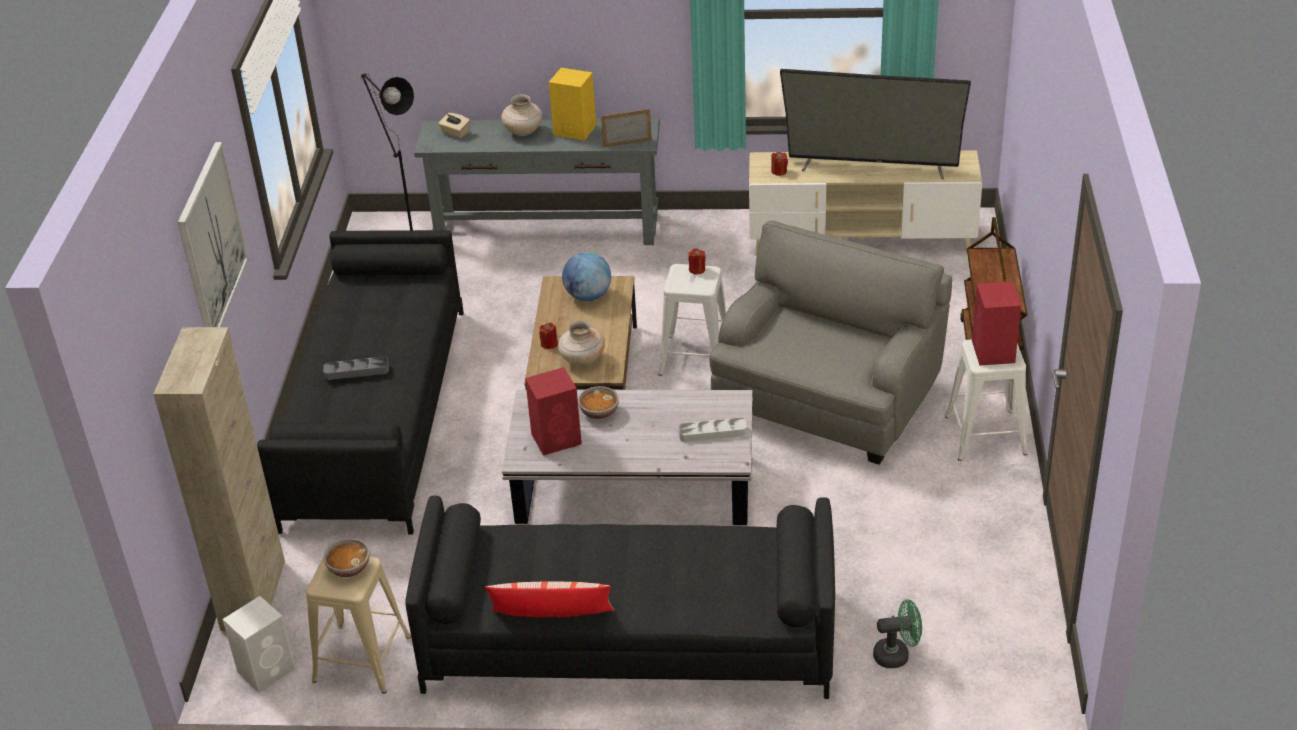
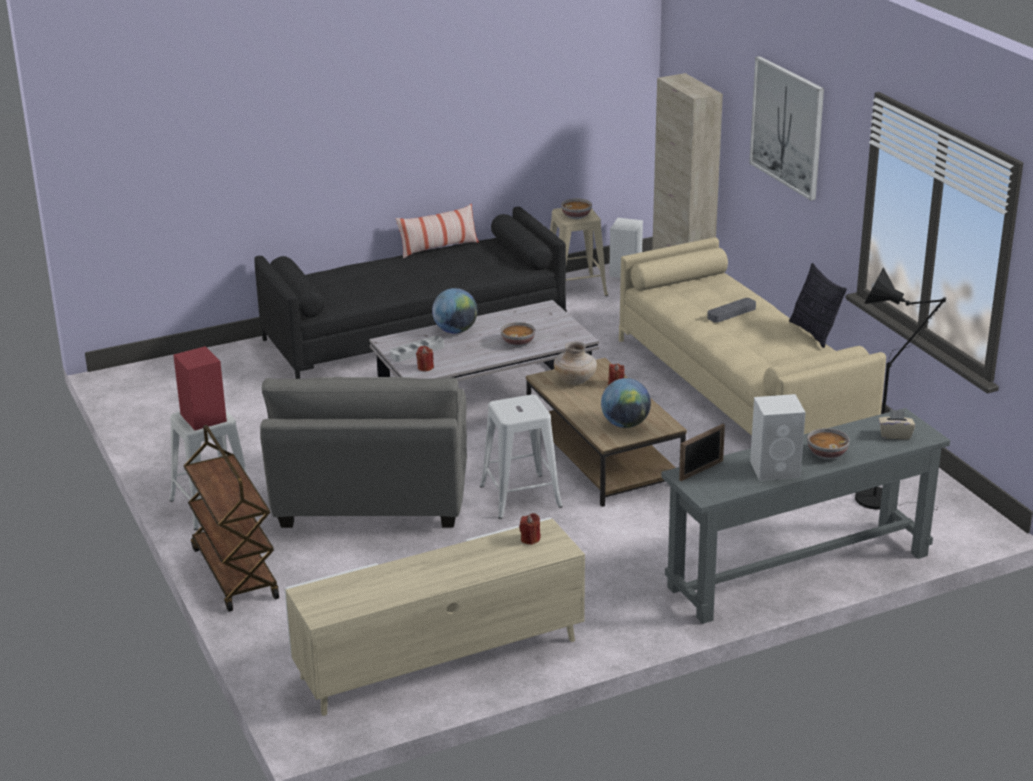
camera: 150 degrees right, 10 degrees down
(314, 325) = (814, 333): none -> pillow
(377, 415) = (740, 390): black sofa -> beige sofa
(523, 132) = (826, 454): beige vase -> bowl
(557, 438) = (532, 323): red speaker -> none
(573, 130) = (776, 469): yellow speaker -> white speaker
(649, 453) = (455, 331): none -> globe
(697, 269) = (521, 415): red candle -> red candle (425, 367)
(872, 166) = (427, 574): television -> none
(897, 655) = (226, 366): green fan -> none

